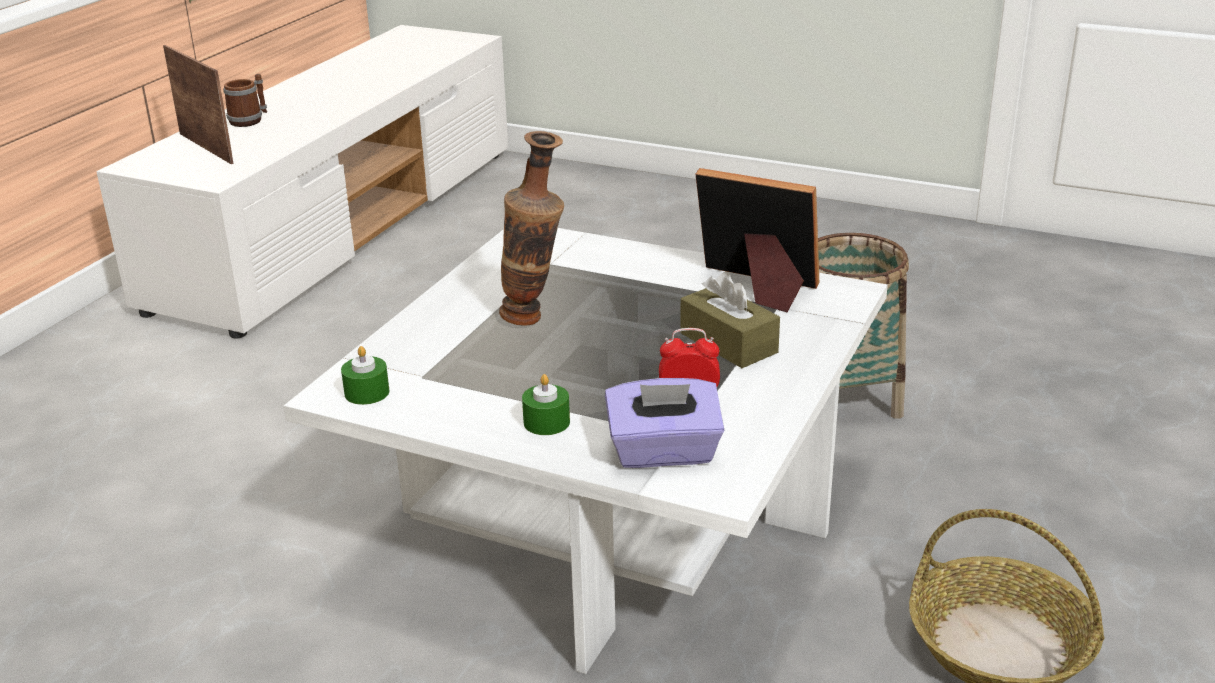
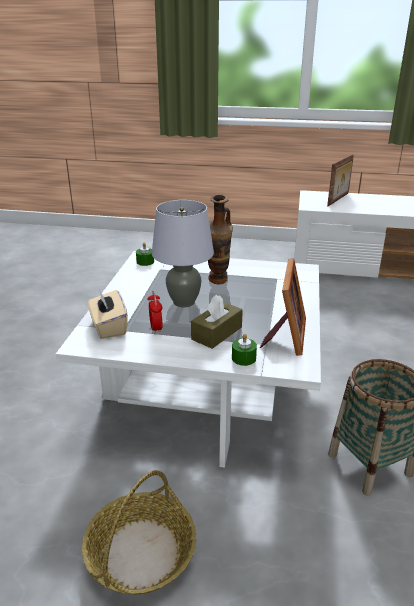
camera: 75 degrees right, 0 degrees up
(250, 119) = (375, 200): mug -> none
(546, 422) = (130, 298): green candle -> green candle (243, 358)
(597, 362) = (184, 302): none -> grey table lamp
(664, 453) = (109, 327): purple tissue box -> beige tissue box

